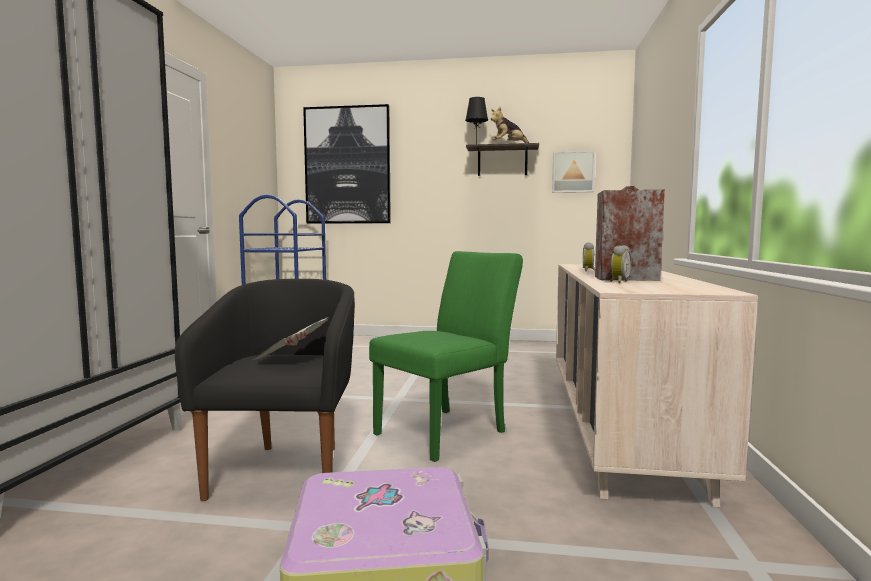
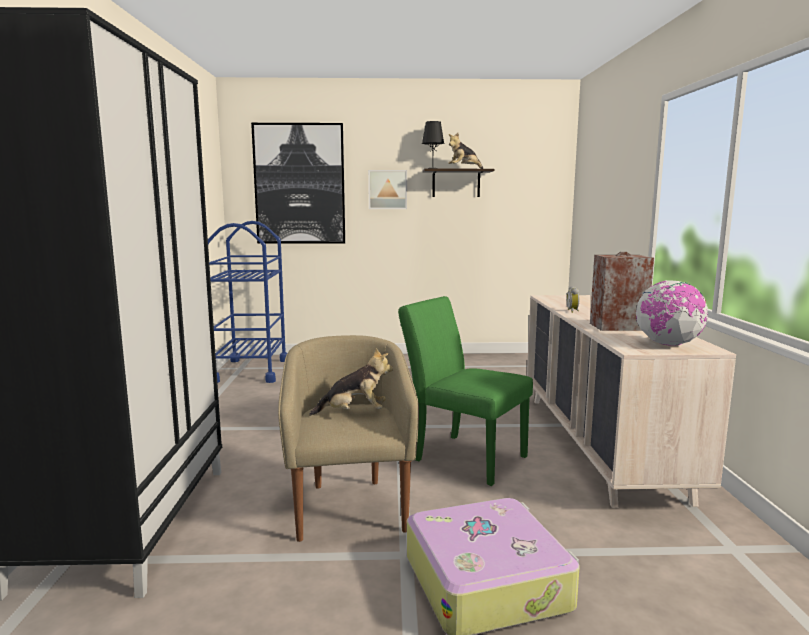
camera: 10 degrees left, 5 degrees up
(285, 470) = (349, 507): black armchair -> beige armchair
(291, 360) = (354, 413): newspaper -> plush toy
(448, 430) = (463, 456): green chair -> green chair turned 90 degrees counterclockwise
(573, 172) = (522, 194): picture -> picture (387, 189)
(618, 282) = (619, 334): alarm clock -> none
(671, 288) = (668, 344): none -> globe

